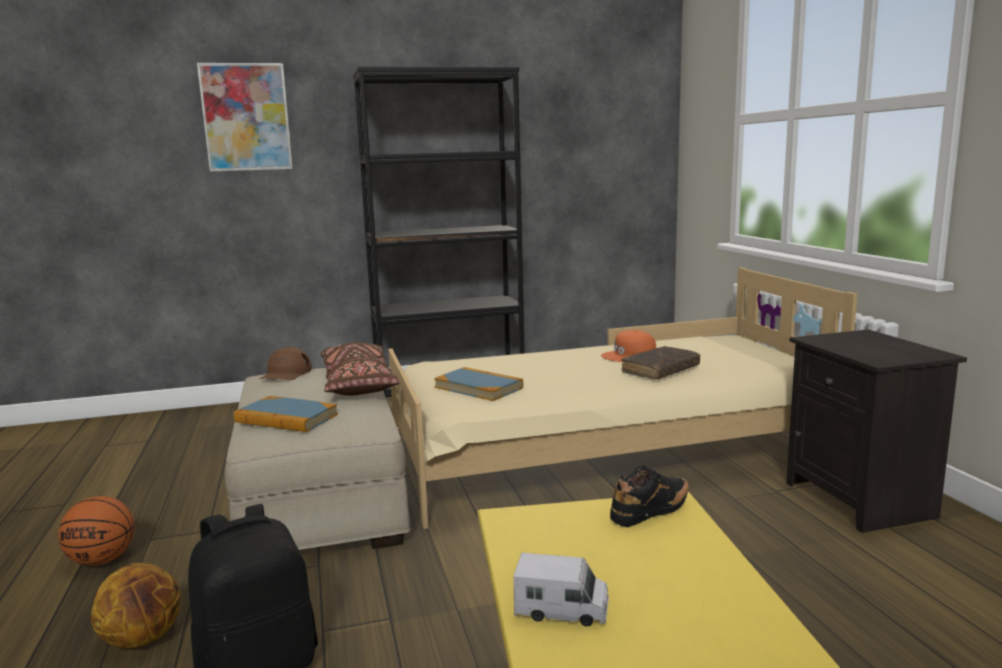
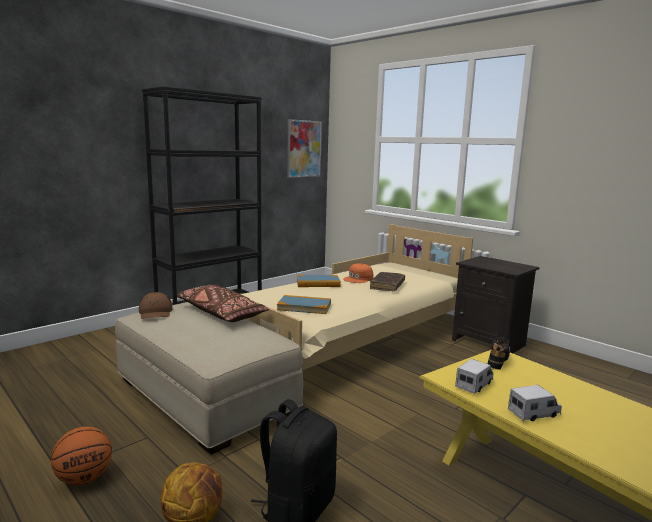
camera: 30 degrees left, 0 degrees up
(246, 117) = (58, 114): picture -> picture (304, 149)
(286, 418) = (212, 343): book -> book (318, 283)
(537, 541) = (474, 385): none -> toy truck

